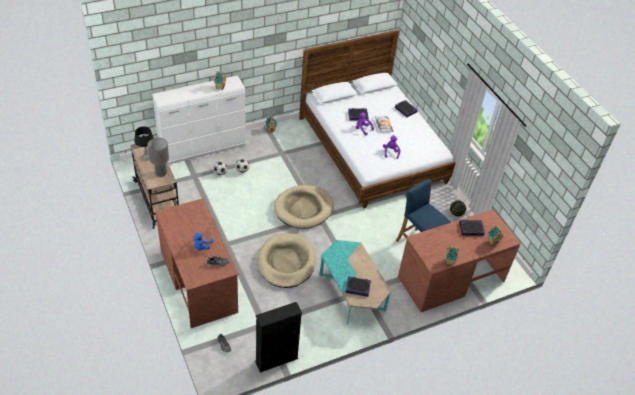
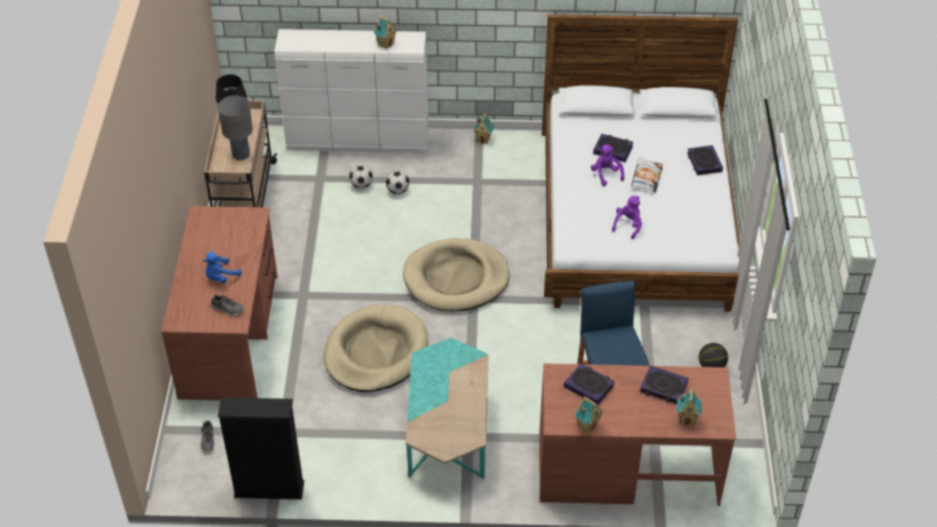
camera: 30 degrees right, 0 degrees up
(358, 287) = (435, 420): book -> book (589, 386)

